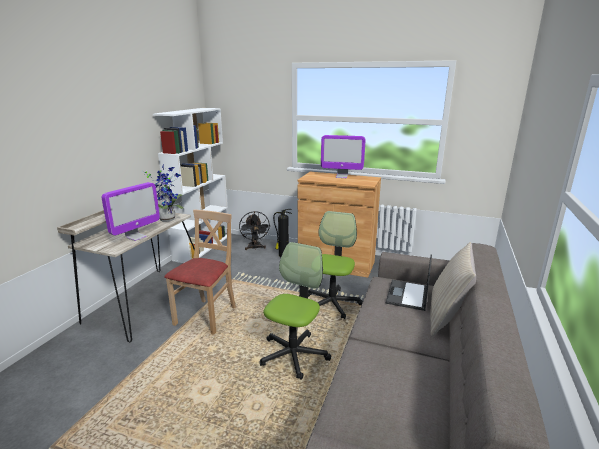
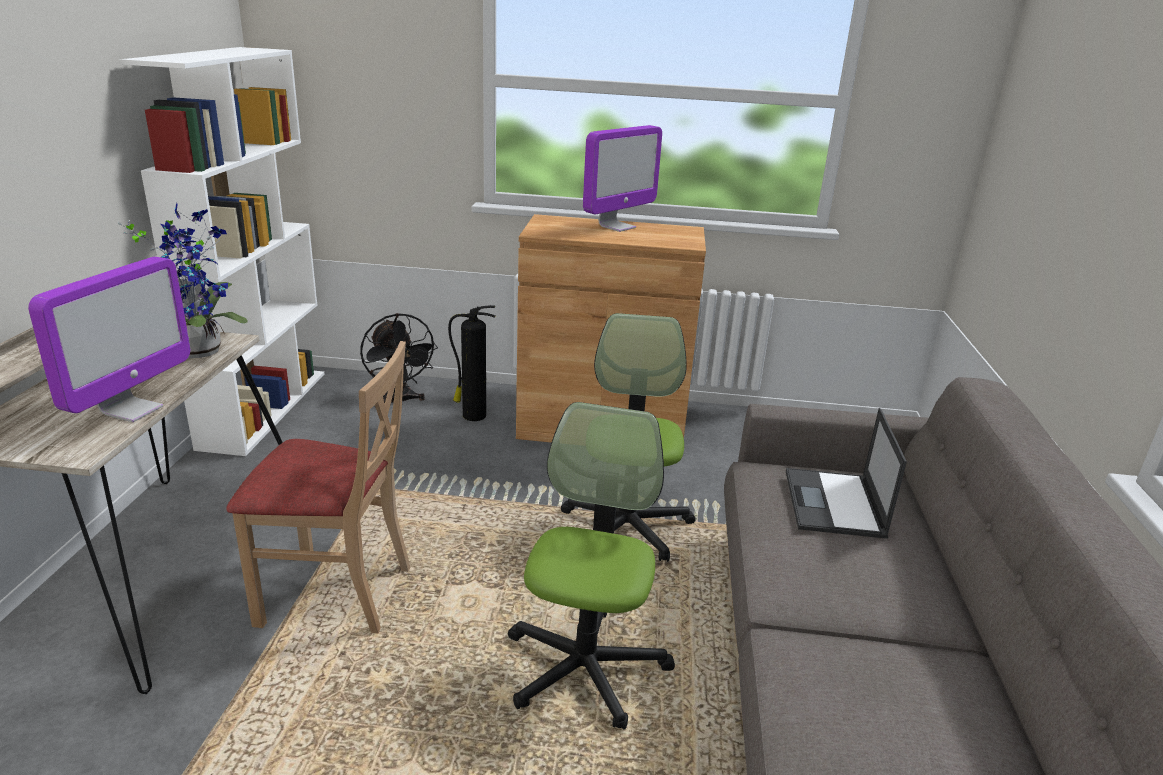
camera: 15 degrees left, 5 degrees up
(206, 316) = (336, 593): beige chair -> beige chair turned 90 degrees clockwise
(341, 176) = (617, 227): monitor -> monitor turned 45 degrees counterclockwise
(447, 317) = (934, 548): beige pillow -> none

